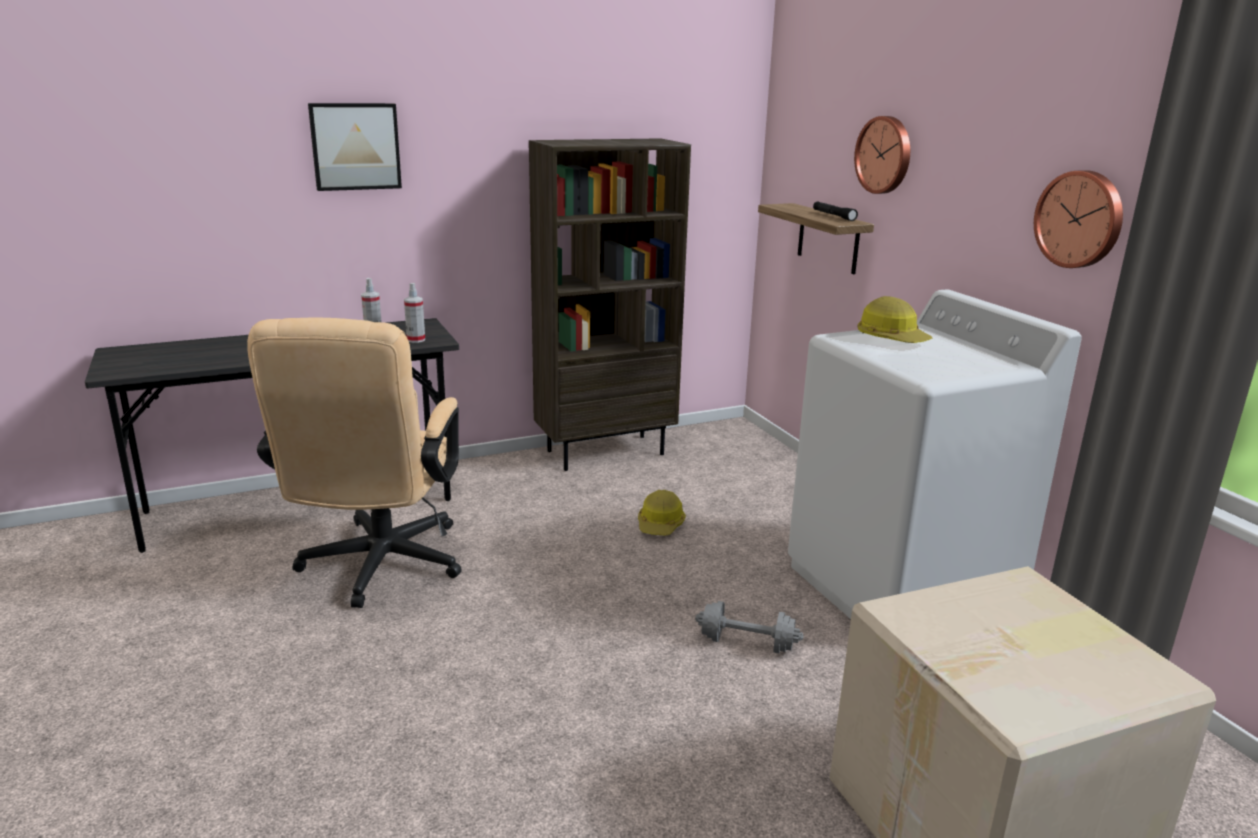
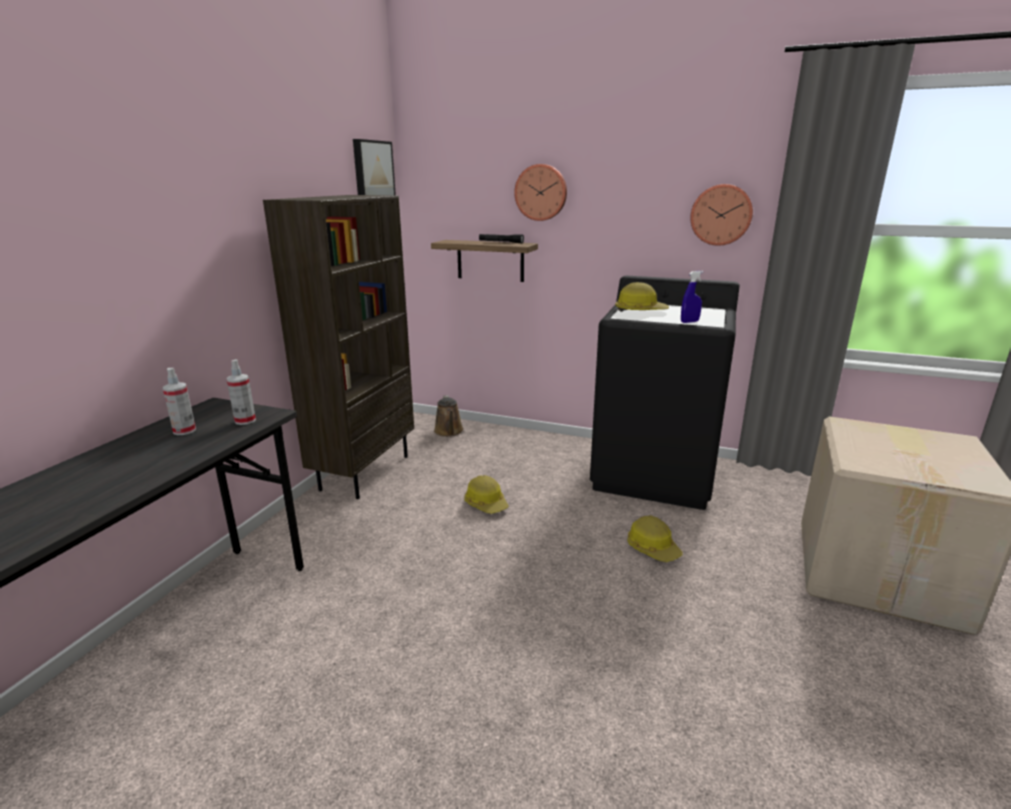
camera: 45 degrees left, 0 degrees up
(355, 146) = (97, 214): picture -> picture (372, 172)
(378, 569) = (339, 664): beige office chair -> none
(743, 449) = (449, 432): none -> brown watering can
(747, 643) = (653, 548): grey dumbbell -> hard hat
(900, 588) = (655, 474): white washing machine -> black washing machine
(903, 365) = (689, 322): none -> blue spray bottle

